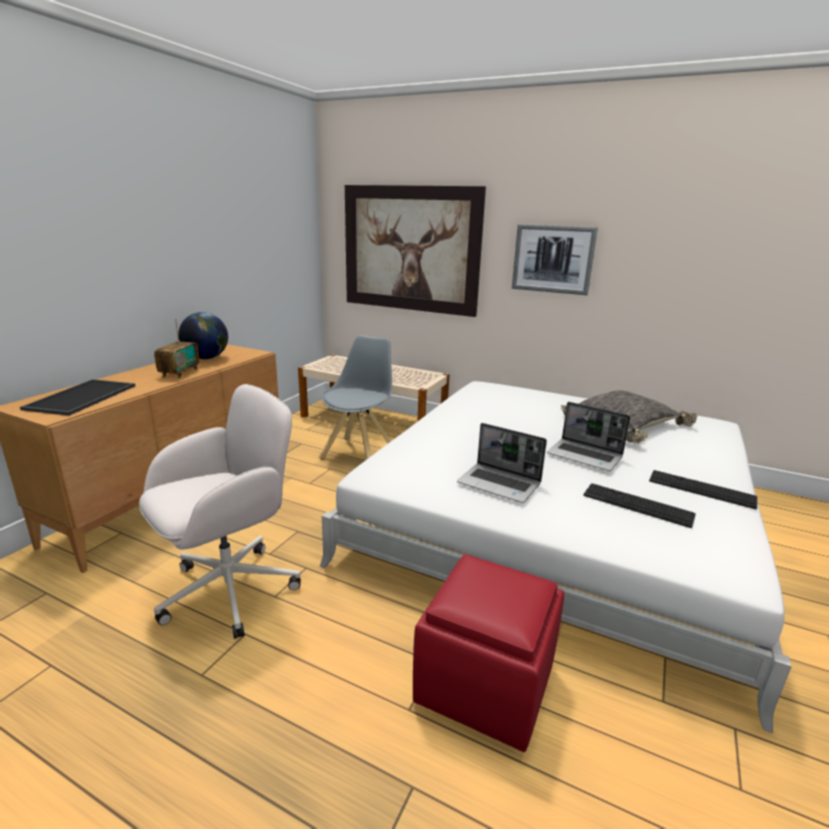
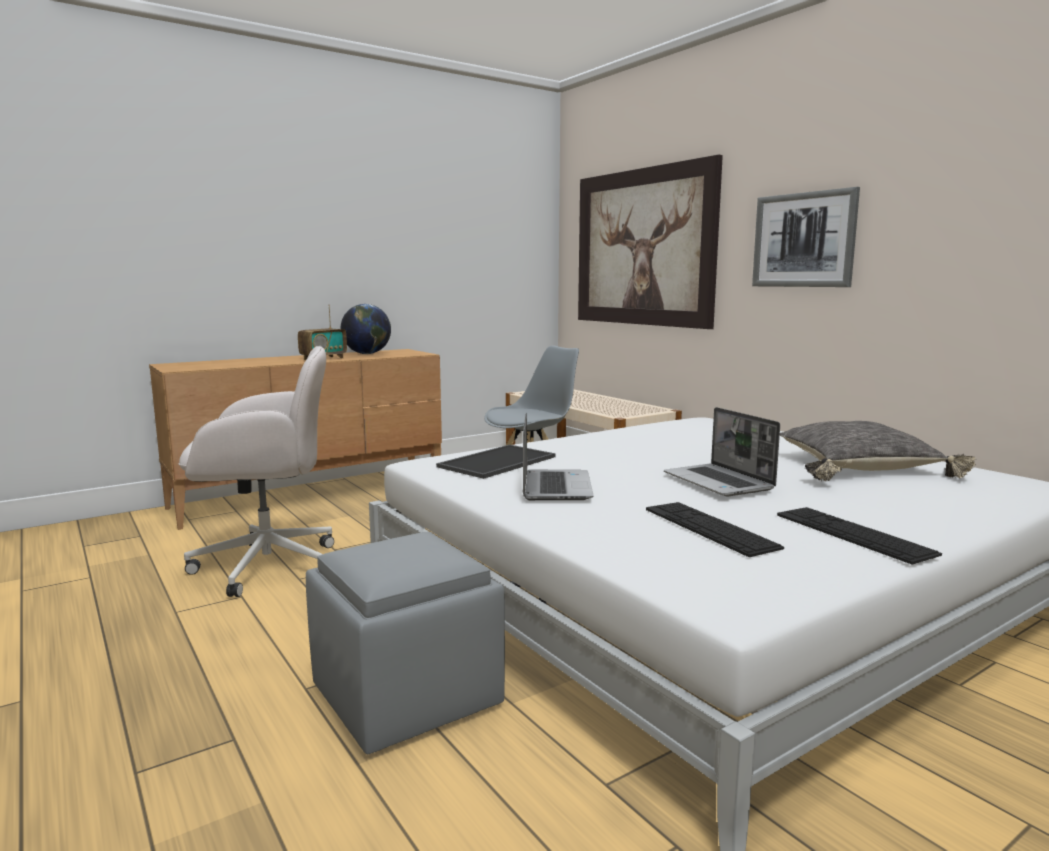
camera: 30 degrees right, 10 degrees down
(82, 397) = (218, 364): tray -> tray (498, 462)
(486, 683) = (408, 696): red ottoman -> grey ottoman
(500, 484) = (555, 486): laptop -> laptop turned 150 degrees counterclockwise

